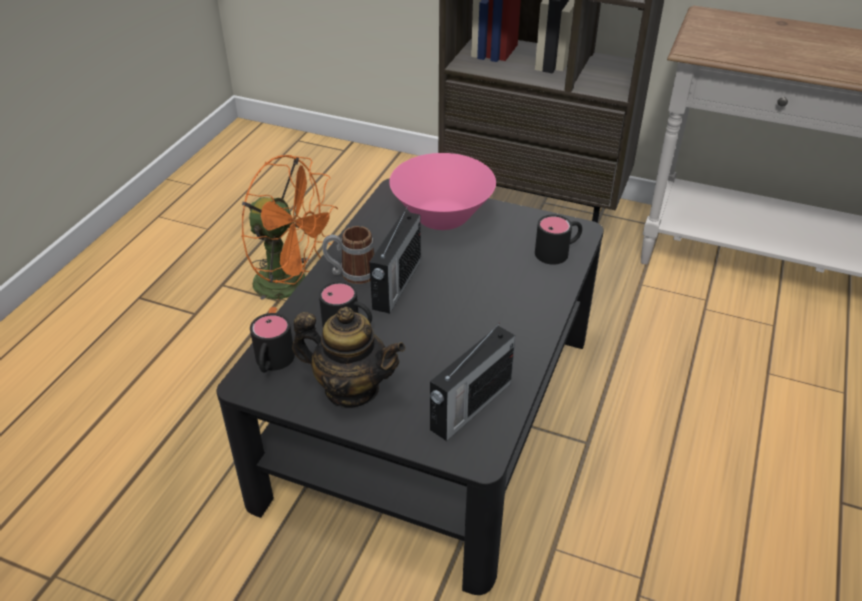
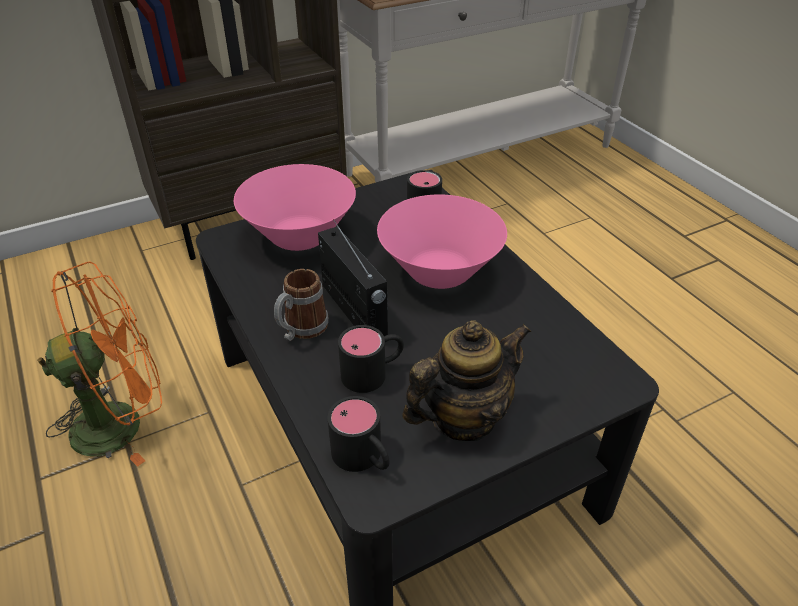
camera: 50 degrees left, 0 degrees up
(469, 407) = (559, 354): radio -> none
(487, 300) = (439, 272): none -> pink bowl

